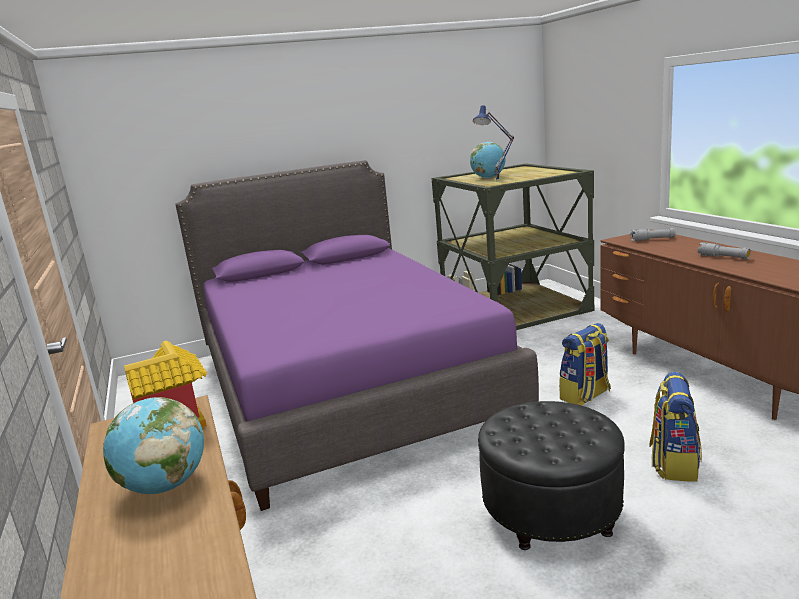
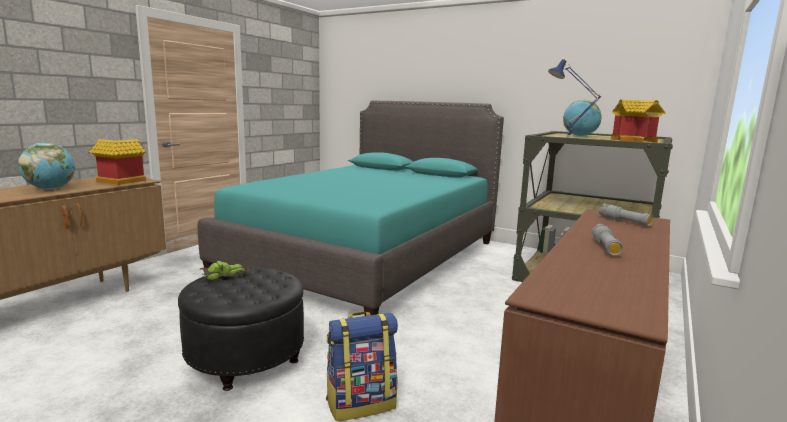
camera: 50 degrees right, 5 degrees down
(346, 385) = (367, 256): purple bed -> turquoise bed
(511, 435) = (227, 275): none -> toy car
(548, 173) = (635, 141): none -> toy house
(585, 396) = (448, 338): backpack -> none

